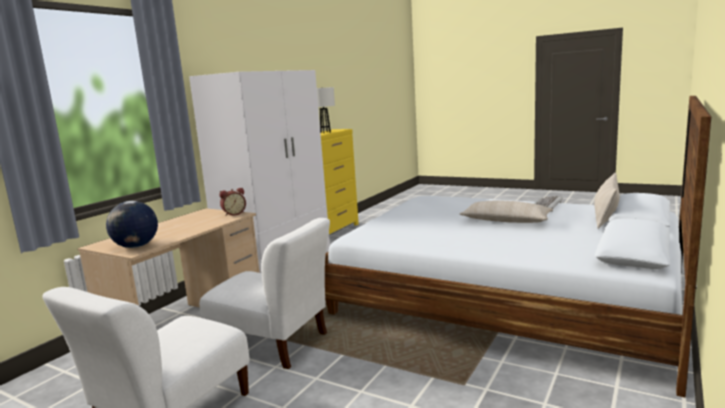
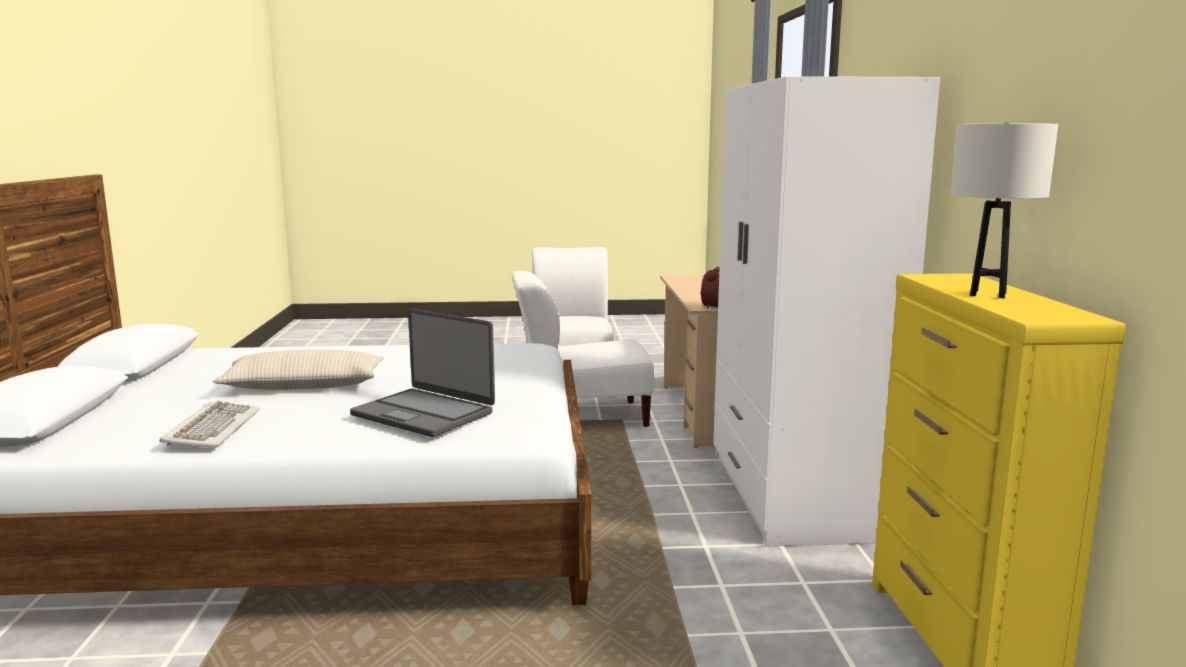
camera: 145 degrees right, 0 degrees up
(135, 246) = (691, 278): globe -> none
(456, 201) = (424, 414): none -> laptop
(605, 217) = (105, 414): beige pillow -> none

